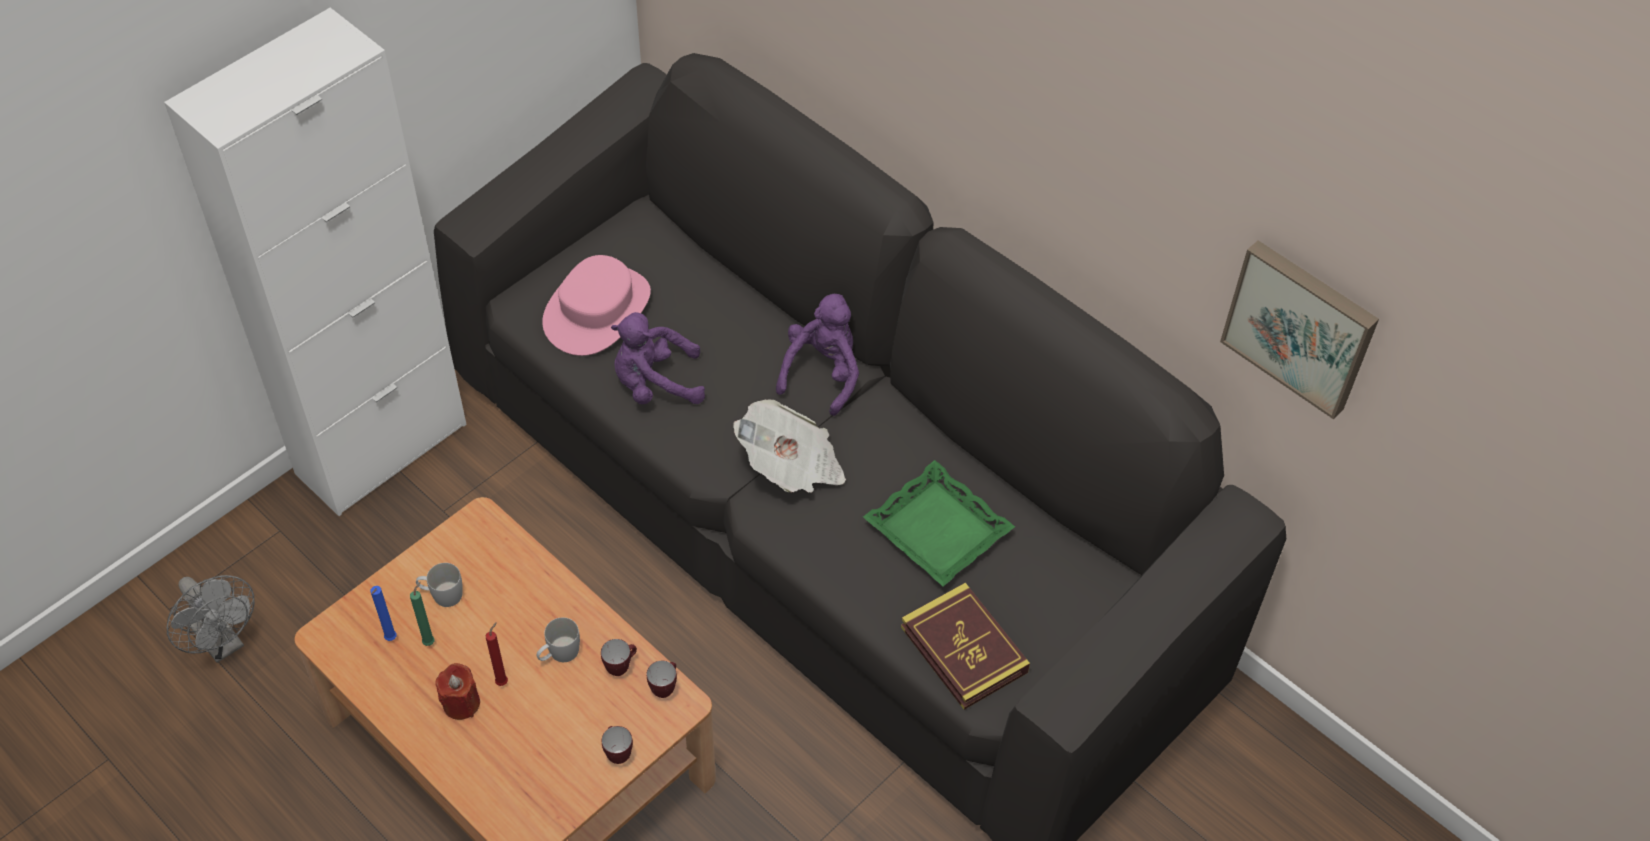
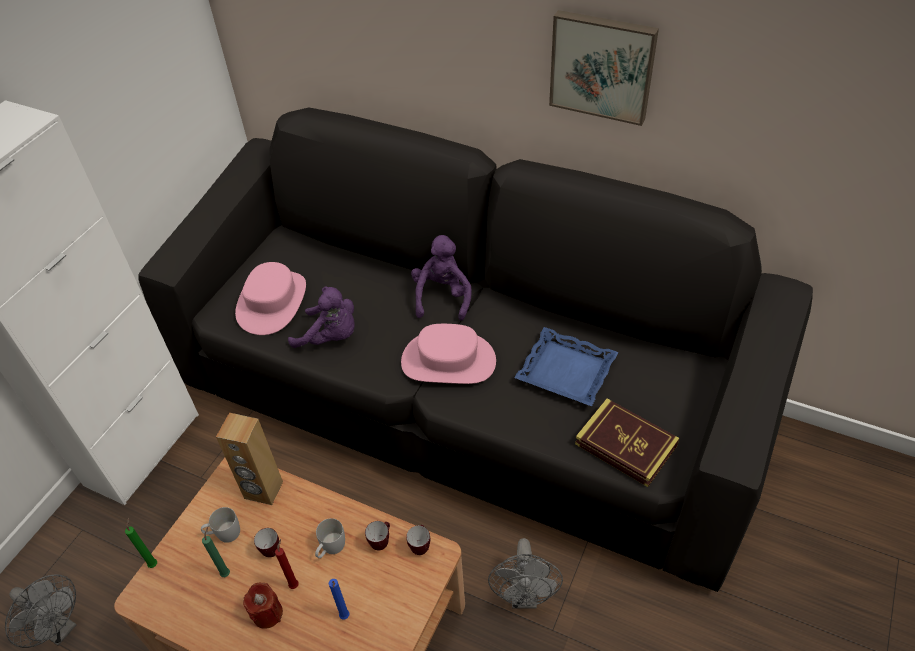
camera: 15 degrees left, 5 degrees down
(352, 602) = (154, 563): none -> green candle
(390, 640) = (194, 582): blue candle -> blue candle (345, 618)
(504, 558) = (263, 490): none -> brown speaker
(617, 753) = (404, 610): mug -> mug (269, 549)
(655, 384) = (331, 337): purple plush toy -> purple plush toy turned 135 degrees counterclockwise
(791, 466) = (448, 361): newspaper -> pink hat
(793, 799) = (524, 596): none -> grey fan
(938, 529) = (566, 371): green tray -> blue tray
(1301, 326) = (818, 123): picture -> picture (602, 66)

